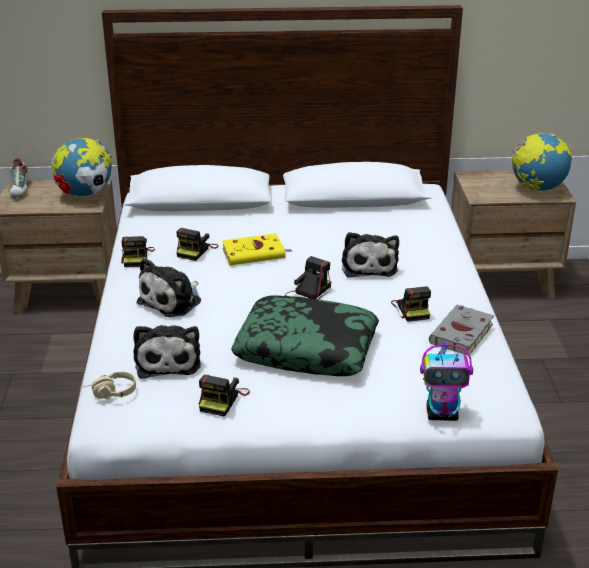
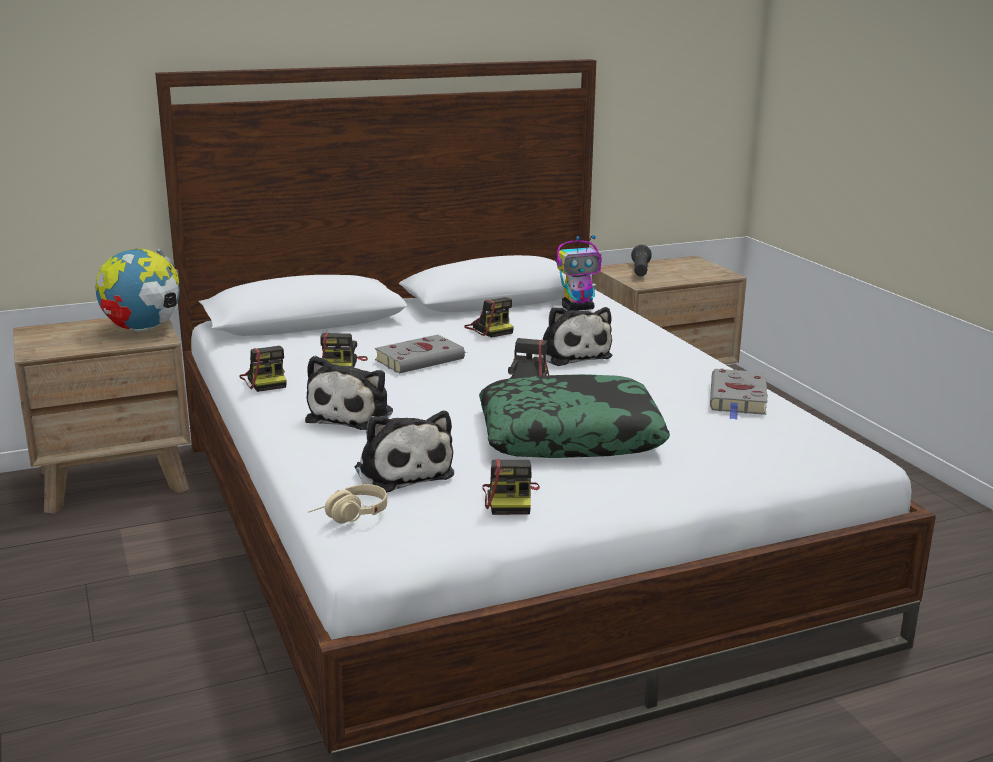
camera: 20 degrees left, 10 degrees down
(21, 190) = (42, 334): shoe -> none
(255, 253) = (421, 359): yellow book -> grey book
(412, 309) = (660, 384): camera -> camera (489, 329)
(442, 414) = (790, 470): toy robot -> toy robot (578, 308)
(489, 182) = (640, 271): none -> black flashlight
(537, 189) = (696, 271): globe -> none

